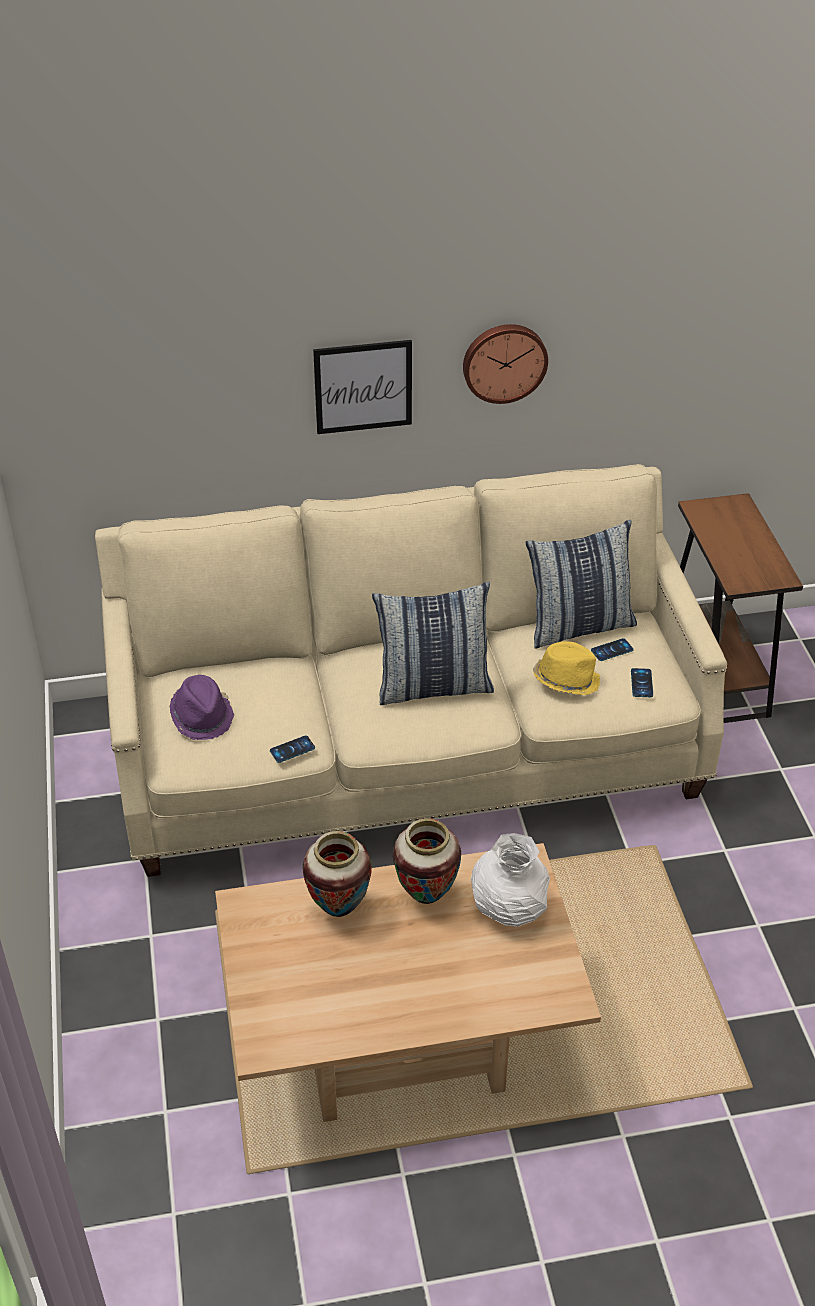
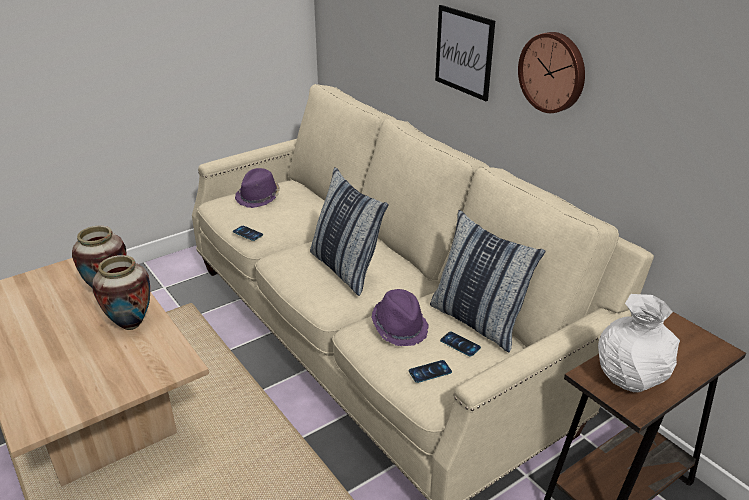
camera: 65 degrees right, 10 degrees down
(508, 907) = (128, 367): white vase -> white vase (629, 376)
(566, 680) = (400, 327): yellow hat -> purple hat

